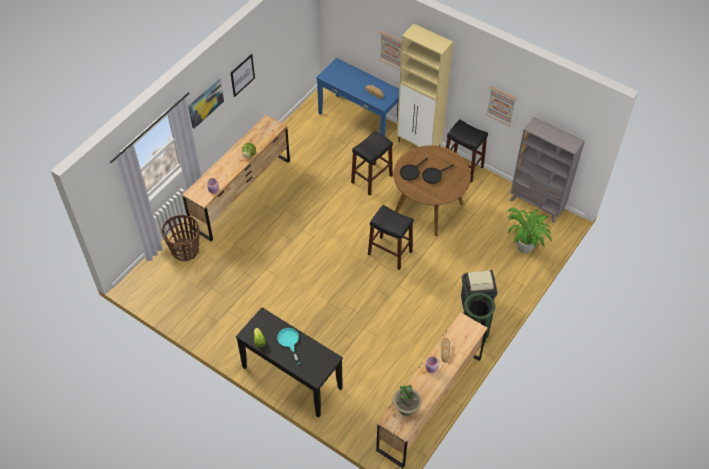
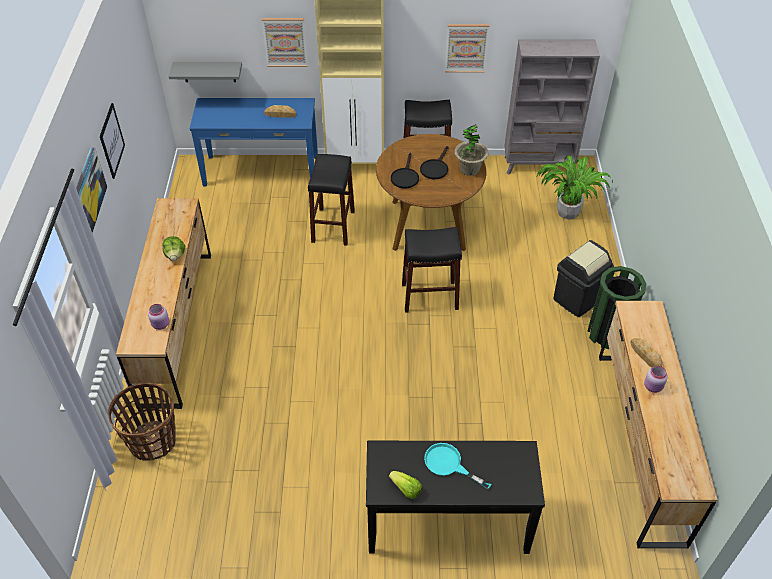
camera: 35 degrees left, 5 degrees down
(346, 46) = (209, 71): none -> grey shelf
(406, 408) = (675, 456): potted plant -> potted plant (469, 169)

